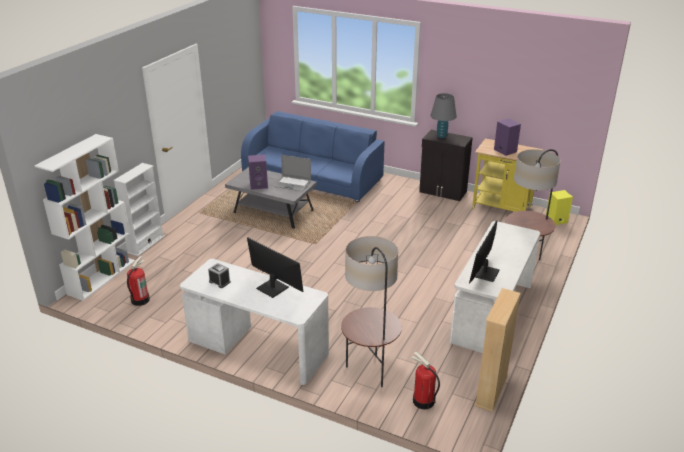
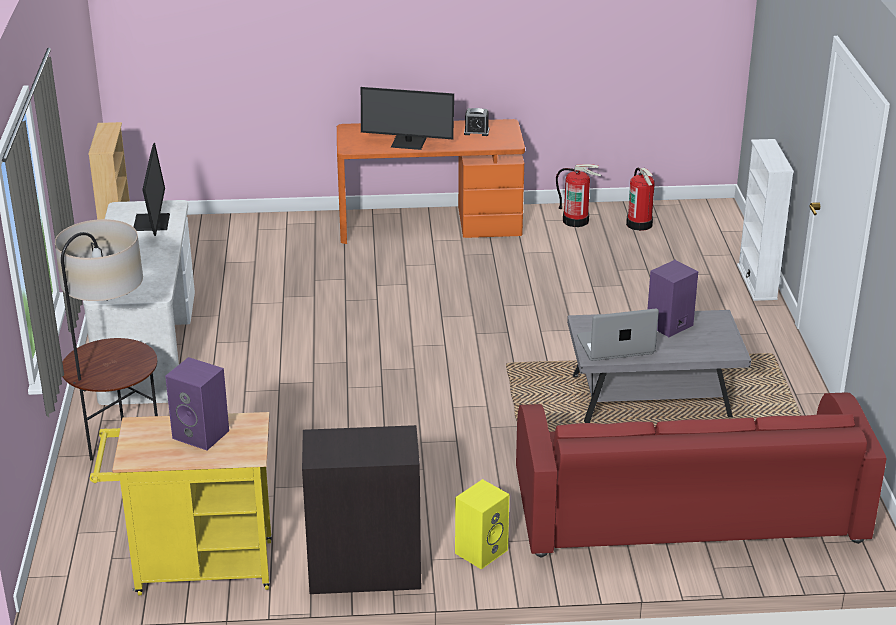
camera: 150 degrees right, 0 degrees up
(102, 277) = (732, 231): white bookcase -> none
(257, 348) = (430, 224): white desk -> orange desk
(313, 177) = (686, 509): blue sofa -> red sofa
(370, 372) = (276, 240): floor lamp -> none
(423, 401) = (197, 234): fire extinguisher -> fire extinguisher (576, 220)
(441, 136) = (377, 447): grey table lamp -> none
(556, 221) = (69, 571): yellow speaker -> yellow speaker (481, 550)

